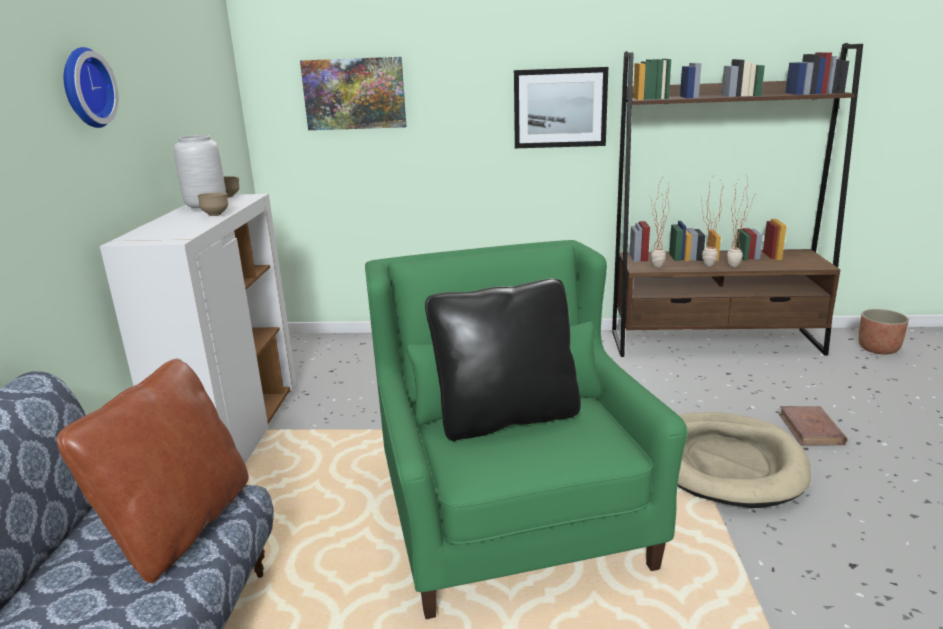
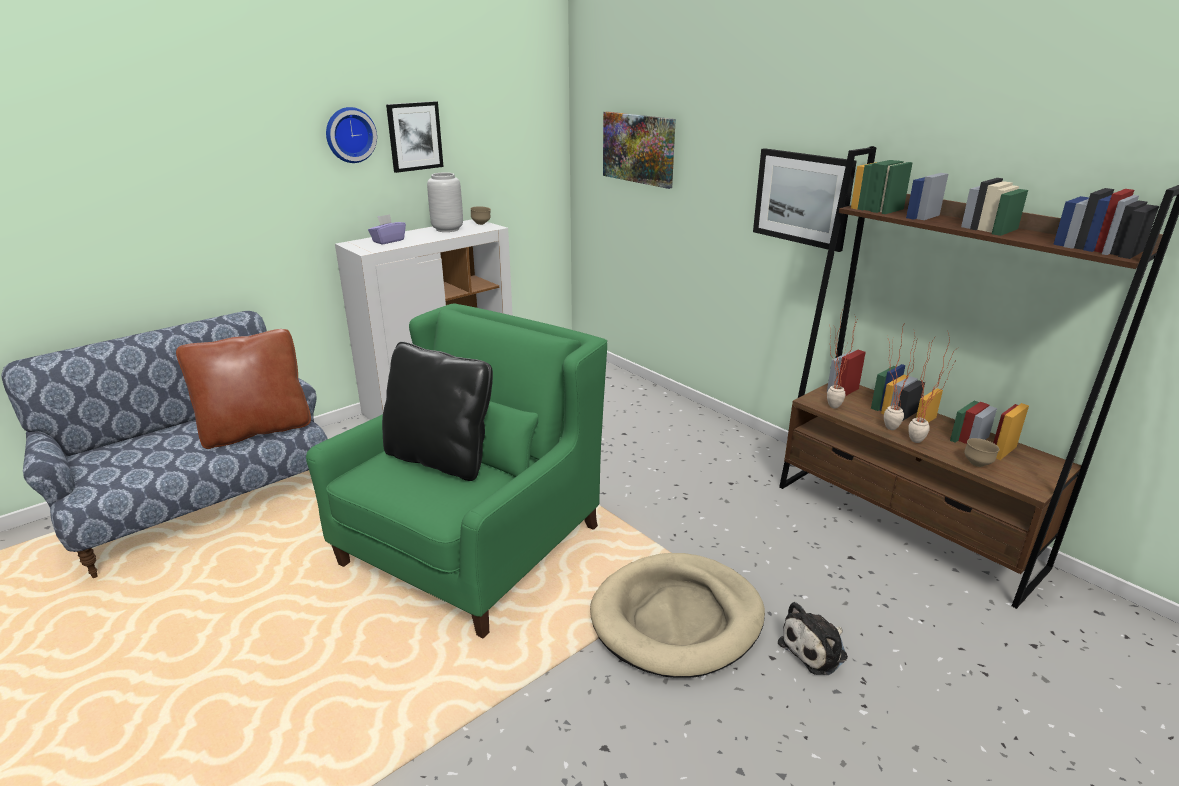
camera: 45 degrees right, 5 degrees up
(139, 92) = (414, 136): none -> picture
(169, 228) = (388, 241): none -> purple tissue box
(216, 215) = (432, 238): brown bowl -> brown bowl (977, 464)
(811, 429) = (816, 649): brown book -> plush toy
(878, 349) = (1110, 643): planter -> none

